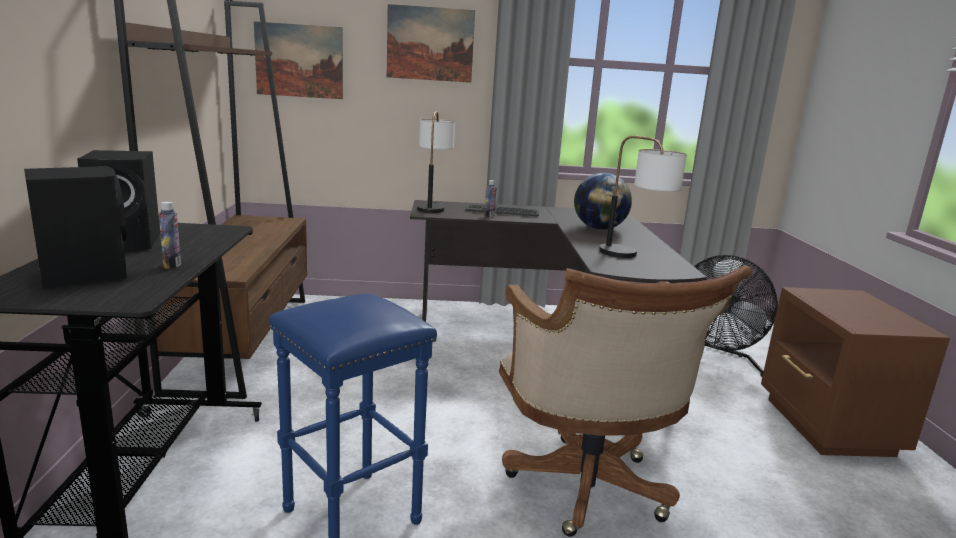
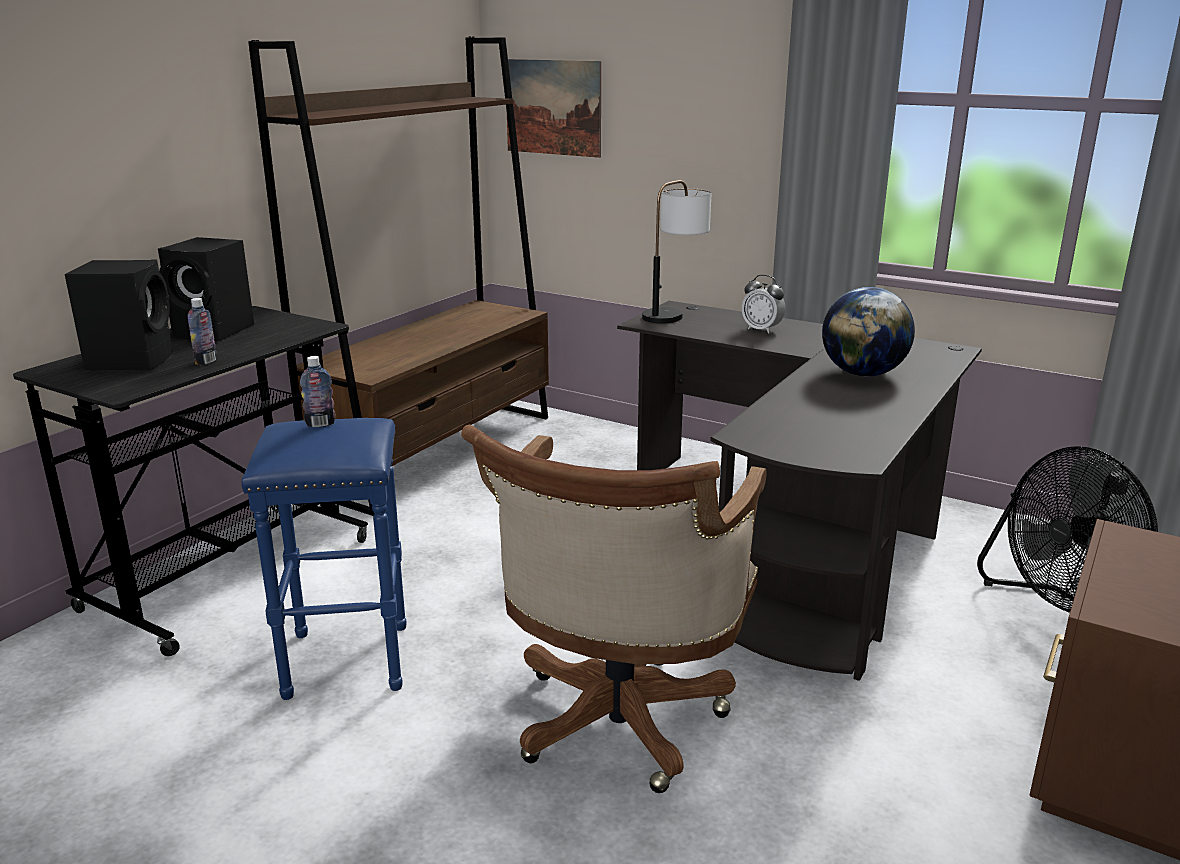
camera: 35 degrees right, 5 degrees up
(430, 44) = (708, 78): picture -> none
(489, 216) = (726, 335): bottle -> bottle (320, 424)
(502, 211) = (761, 330): keyboard -> alarm clock
(634, 257) = (823, 425): table lamp -> none

